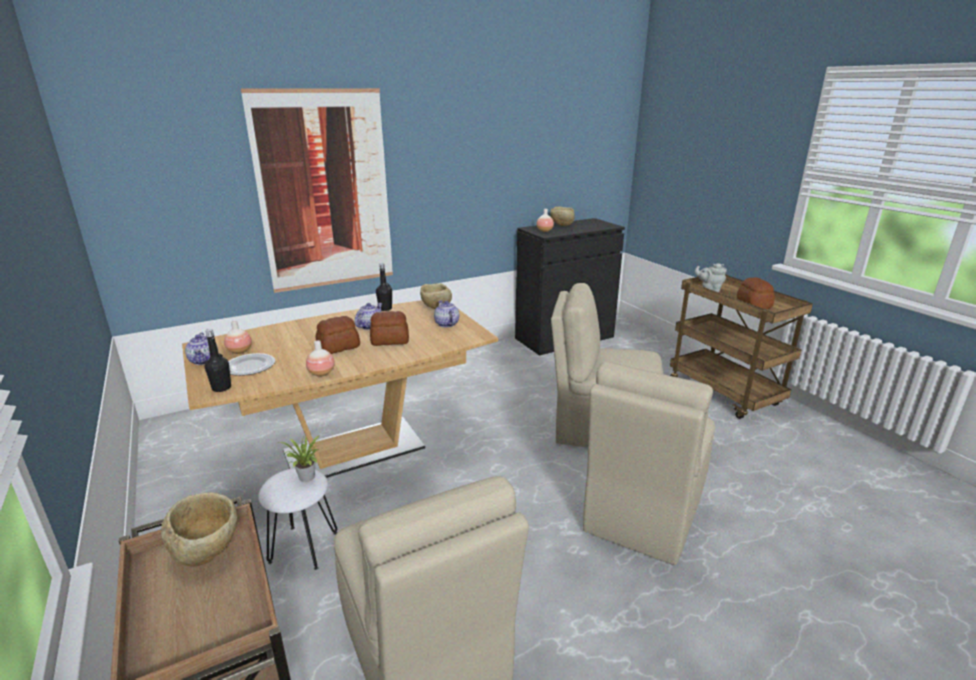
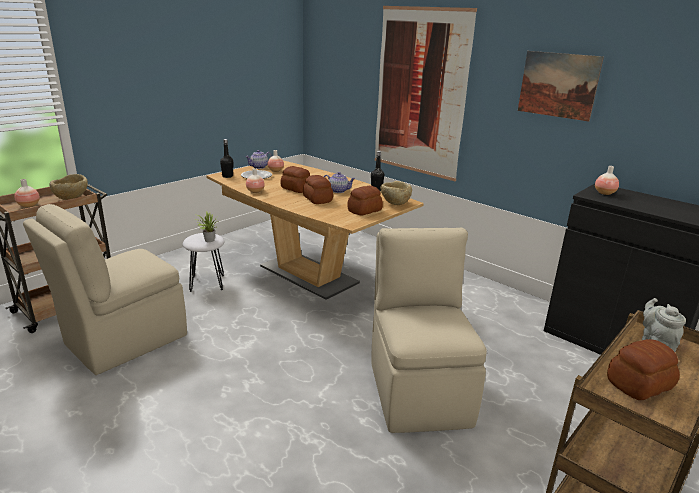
camera: 70 degrees right, 0 degrees up
(196, 620) = (29, 206): none -> vase
(446, 324) = (364, 210): teapot -> bread
(471, 155) = (558, 85): none -> picture
(561, 225) = (648, 199): beige bowl -> none
(642, 514) = (284, 428): beige chair -> none

